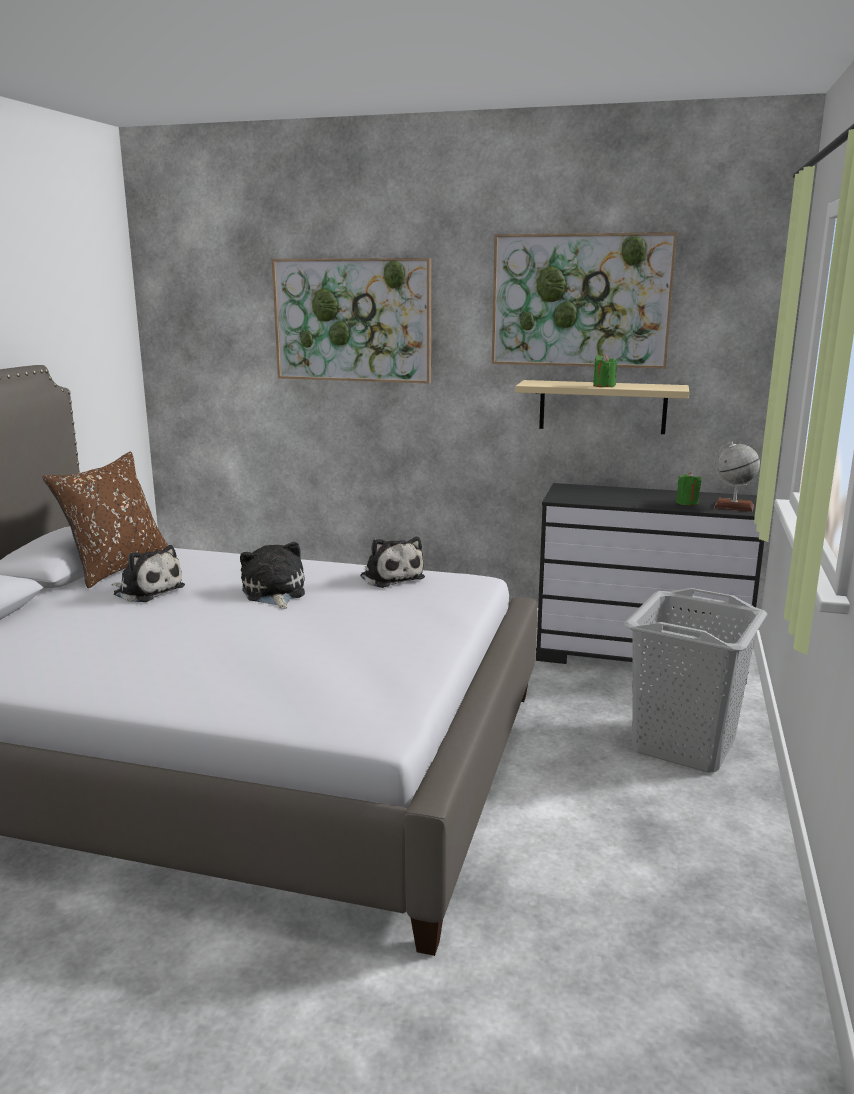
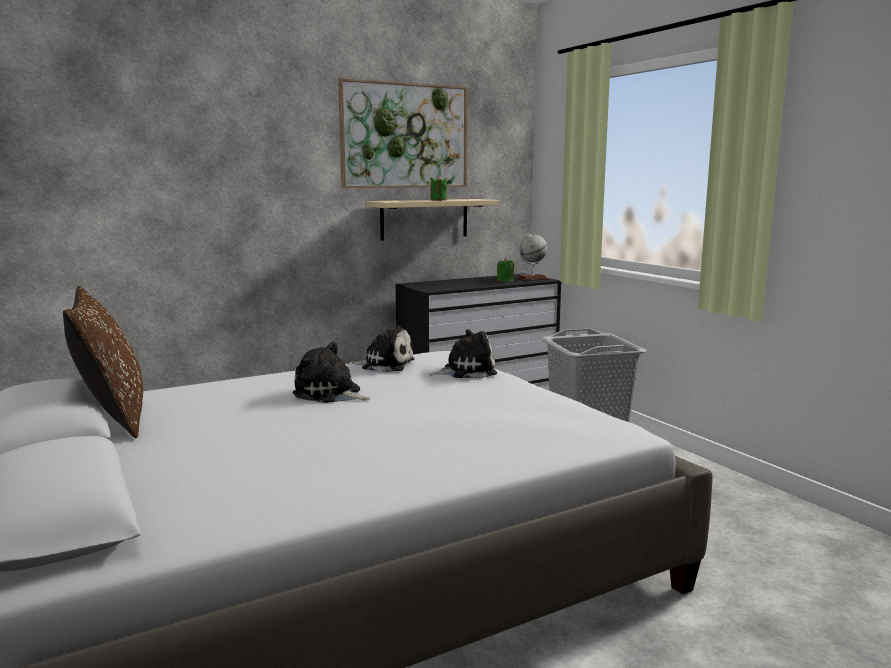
camera: 45 degrees left, 5 degrees down
(147, 590) = (205, 423): plush toy -> plush toy (466, 371)
(352, 320) = (209, 151): picture -> none

